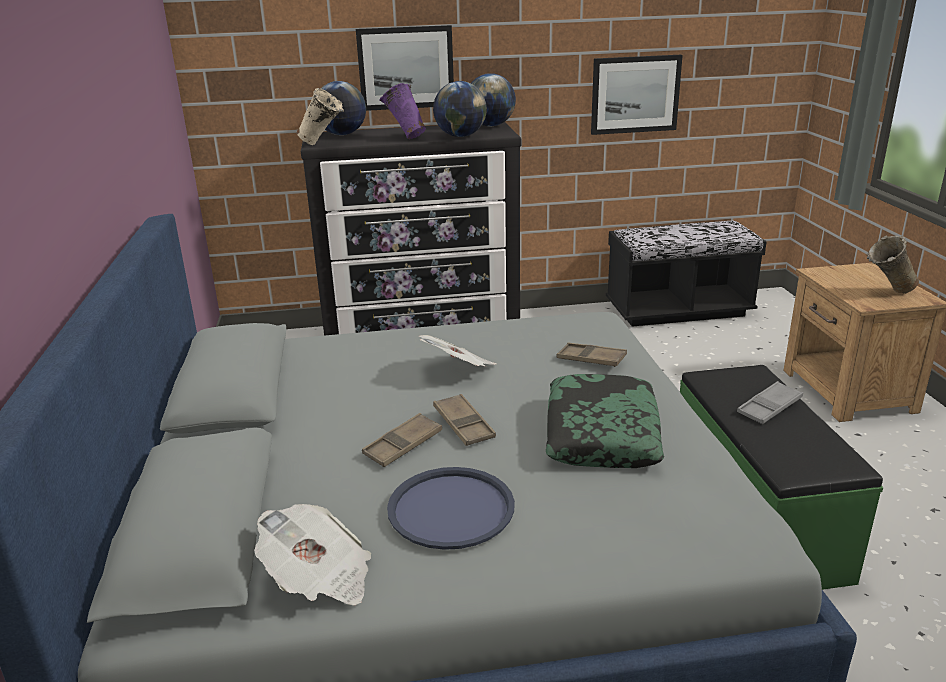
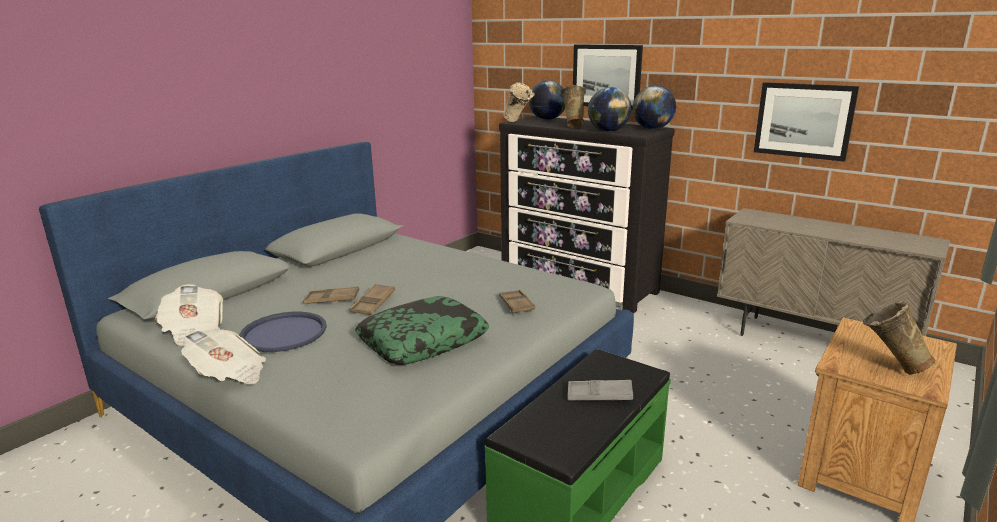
camera: 45 degrees right, 5 degrees down
(405, 138) = (573, 126): purple vase -> beige vase
(458, 369) = (437, 279): newspaper -> newspaper (229, 374)
(678, 310) = (812, 342): black bench -> beige cabinet

